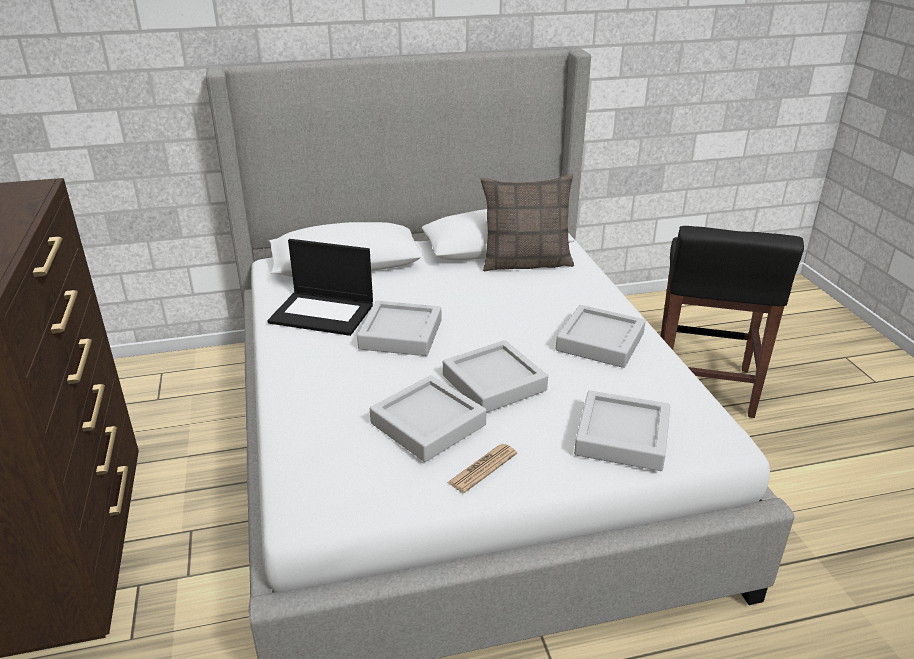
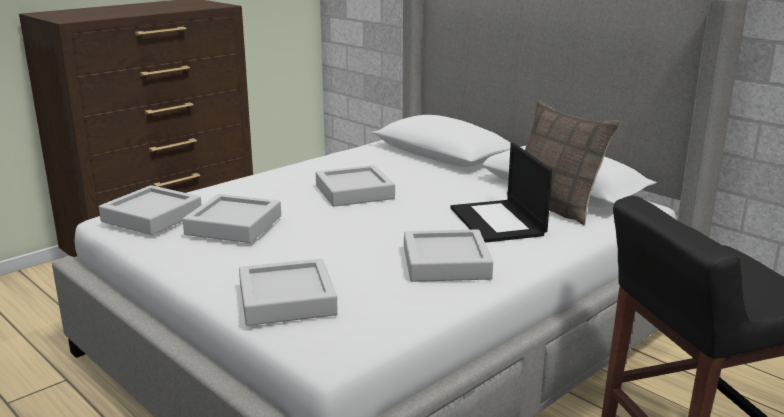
camera: 60 degrees right, 10 degrees down
(323, 313) = (355, 166): laptop -> laptop (498, 222)
(482, 468) = (195, 256): newspaper -> none
(494, 383) = (319, 235): grey tray -> grey tray (152, 217)

